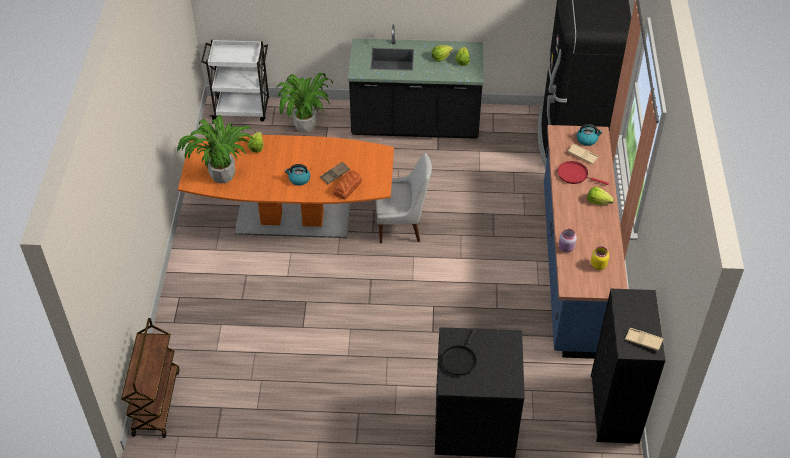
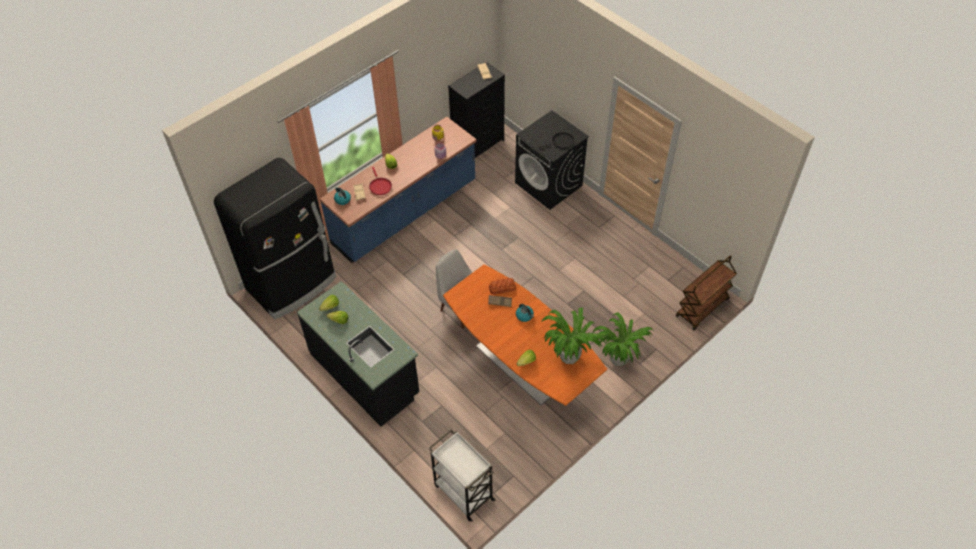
camera: 135 degrees left, 5 degrees up
(305, 125) = (435, 436): potted plant -> potted plant (618, 359)

